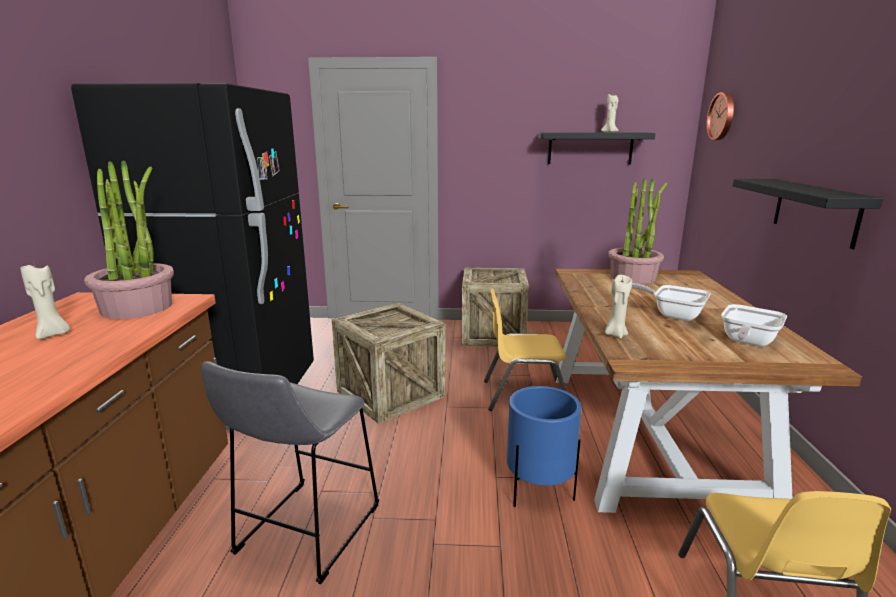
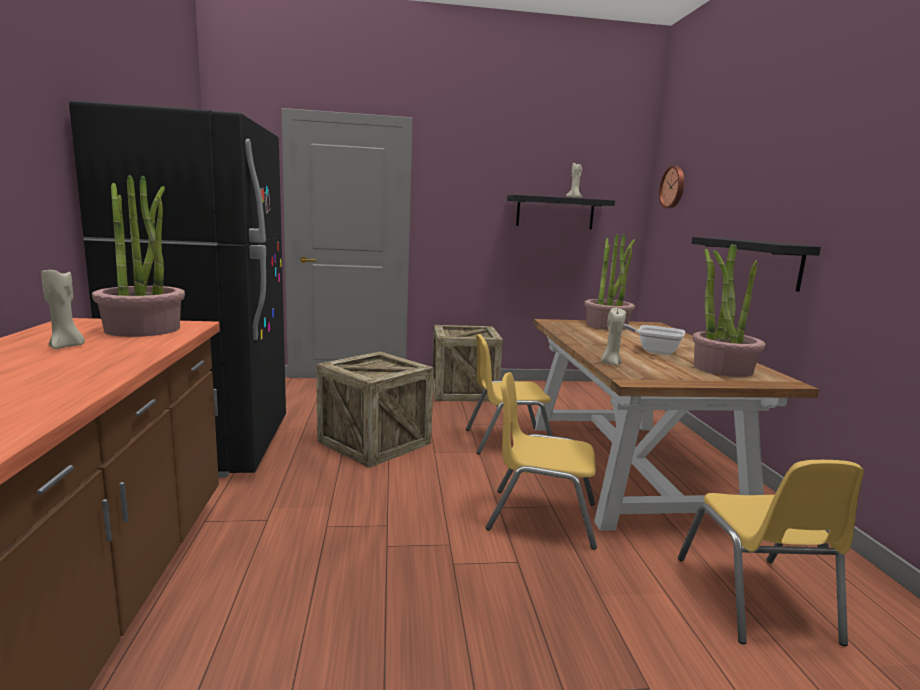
camera: 10 degrees left, 5 degrees down
(304, 533) = (319, 563): grey stool -> none
(538, 491) = (541, 517): blue planter -> yellow chair
(747, 342) = (722, 368): frying pan -> potted plant

